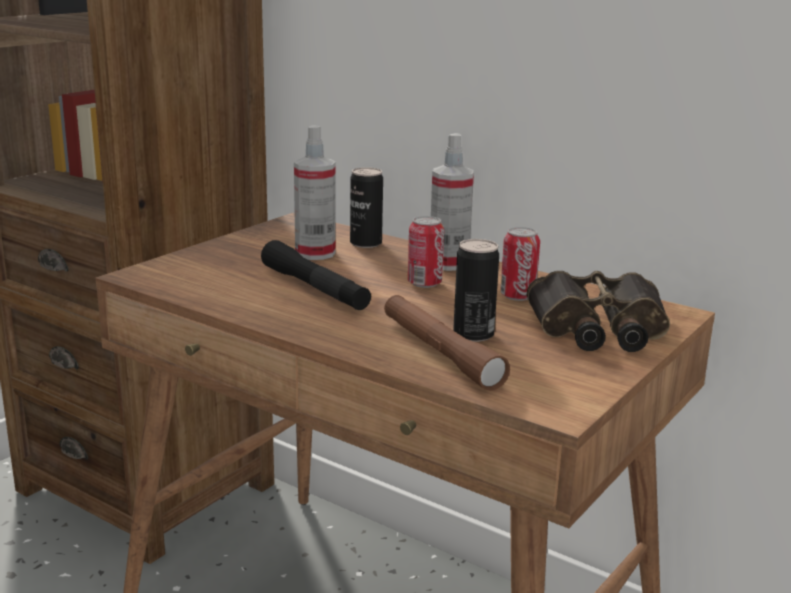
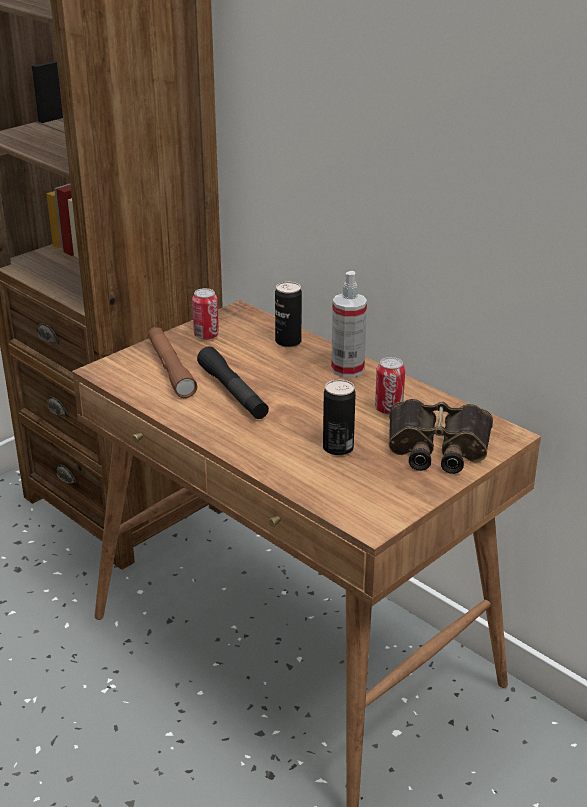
camera: 10 degrees right, 10 degrees up
(315, 253) = (244, 352): spray bottle -> none
(424, 283) = (320, 391): can -> can (206, 336)
(440, 353) = (306, 465): brown flashlight -> brown flashlight (170, 369)

